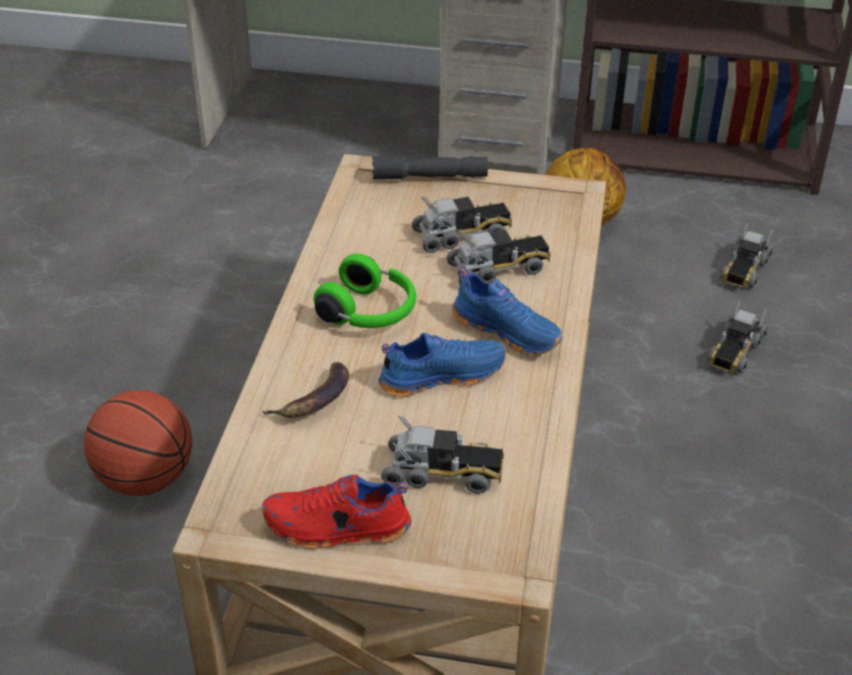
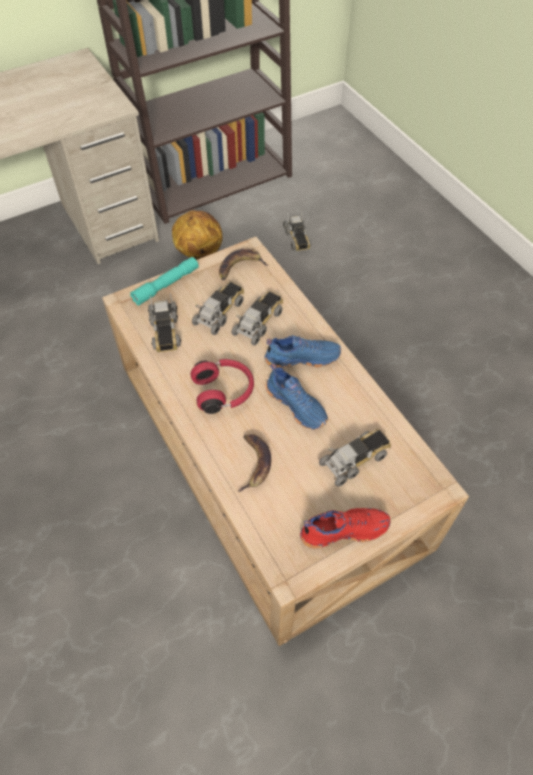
camera: 40 degrees left, 15 degrees up
(145, 479) = (126, 553): basketball -> none
(337, 529) = (343, 529): red shoe -> red shoe turned 150 degrees counterclockwise
(369, 312) = (224, 391): green headphones -> red headphones
(429, 177) = (166, 285): grey flashlight -> turquoise flashlight
(441, 375) = (297, 404): blue shoe -> blue shoe turned 105 degrees clockwise
(544, 201) = (240, 267): none -> banana
(734, 351) = (332, 286): toy truck -> toy truck (165, 331)

